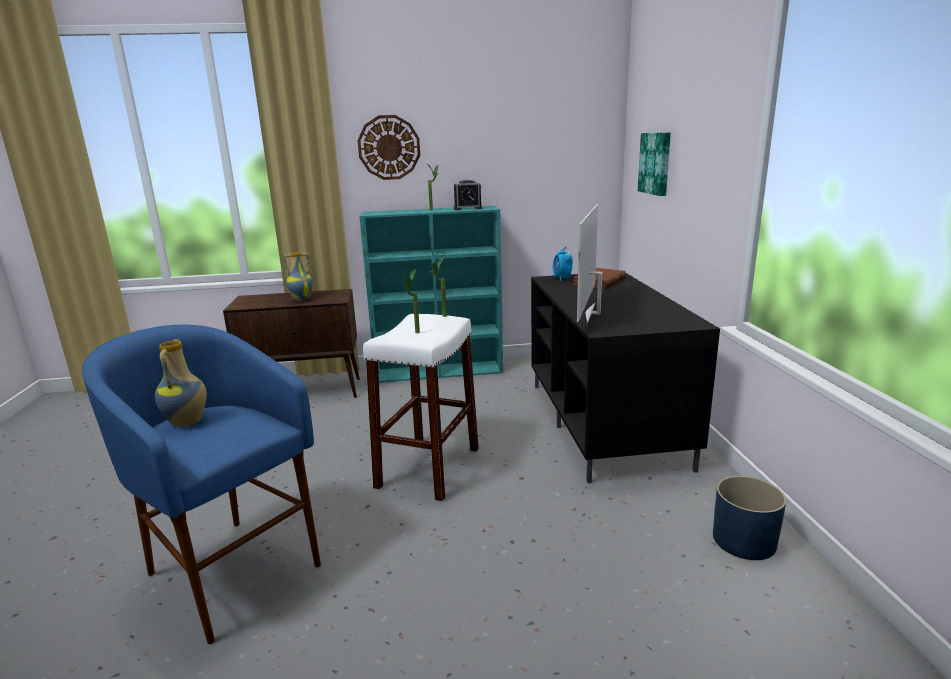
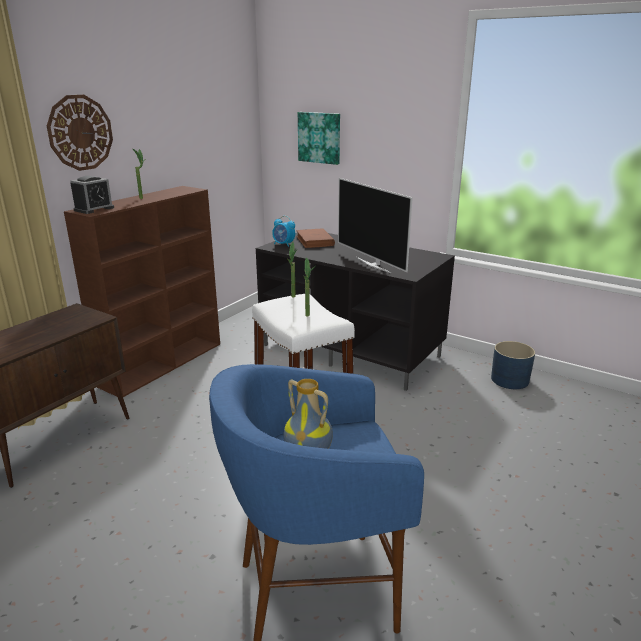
camera: 50 degrees left, 5 degrees up
(301, 299) = (51, 330): vase -> none
(440, 371) = (164, 363): turquoise bookcase -> brown bookcase
(467, 208) = (172, 192): alarm clock -> alarm clock (94, 209)

